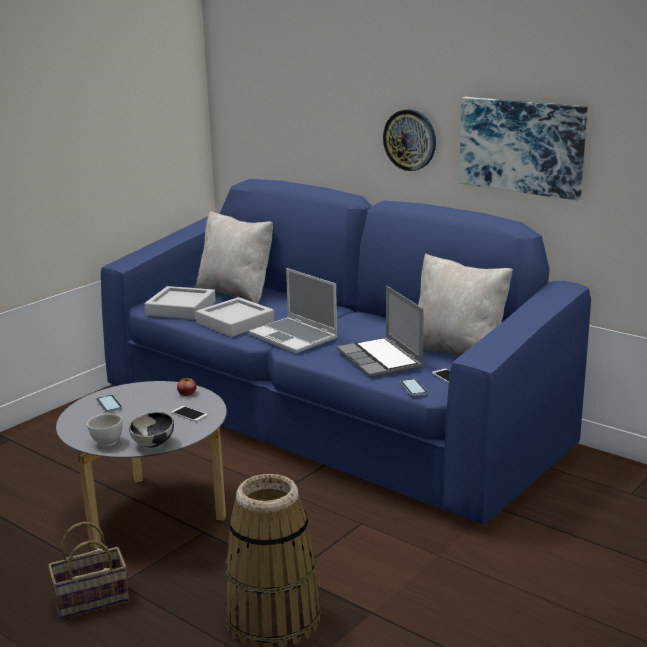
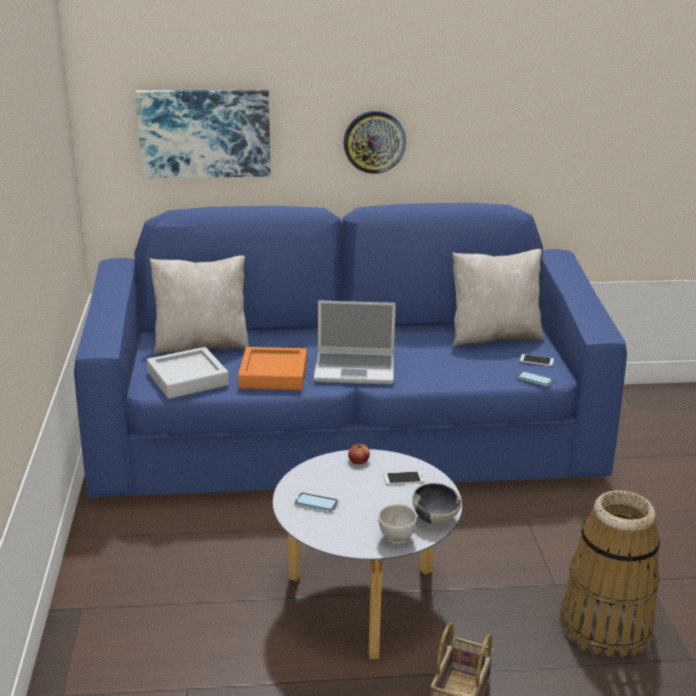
camera: 45 degrees left, 5 degrees up
(235, 323) = (273, 374): grey tray -> orange tray
(381, 360) = (462, 364): laptop -> none
(522, 146) = (500, 134): picture -> picture (204, 133)

